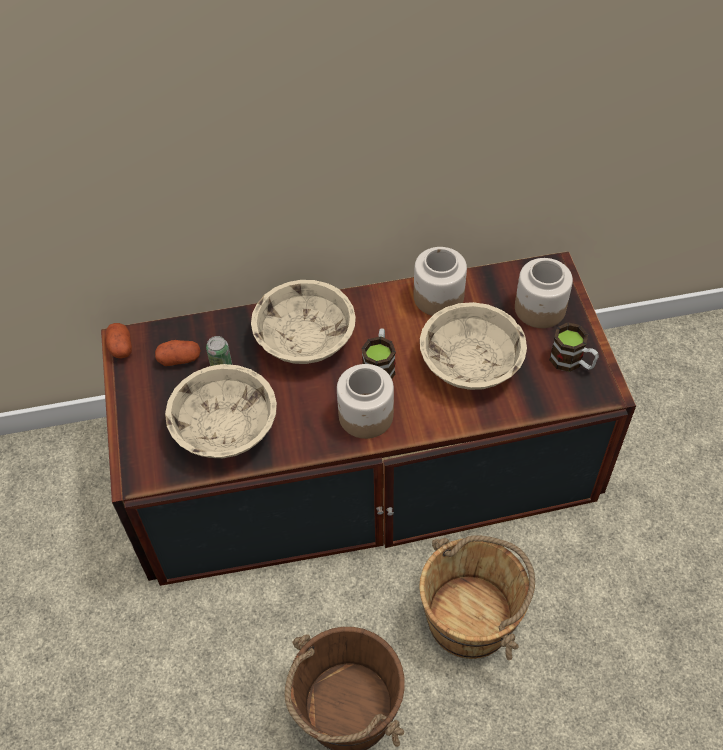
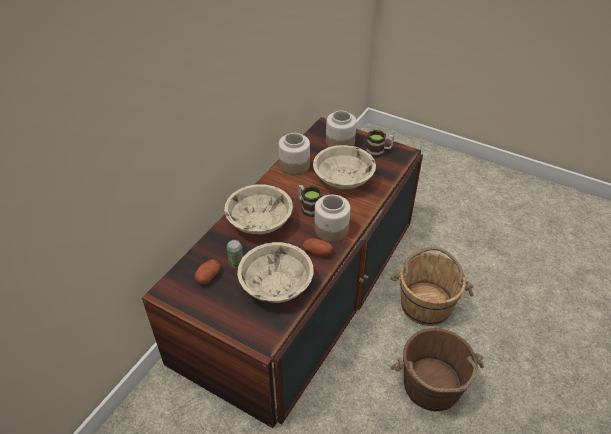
camera: 50 degrees left, 10 degrees down
(120, 347) = (166, 296): potato -> potato (317, 252)

